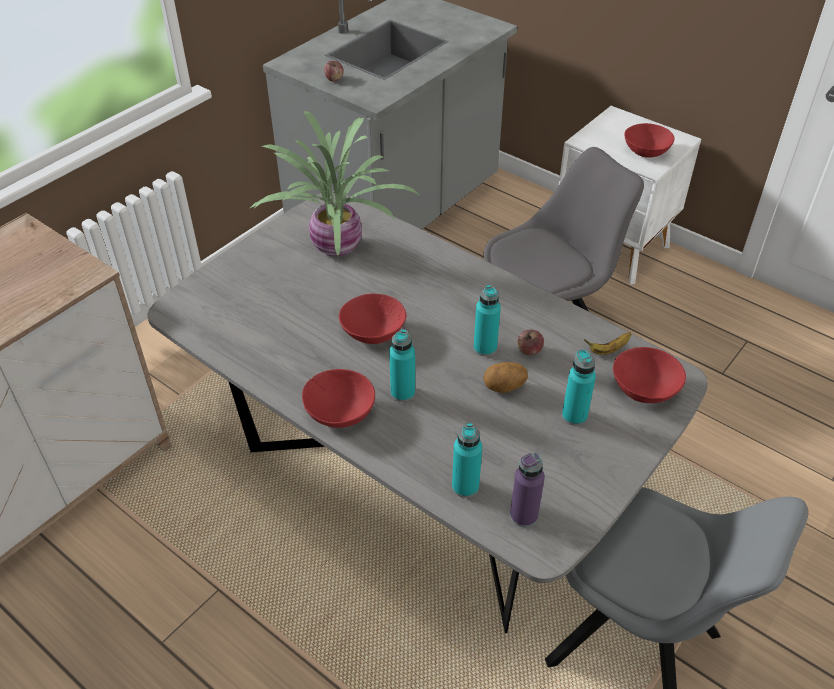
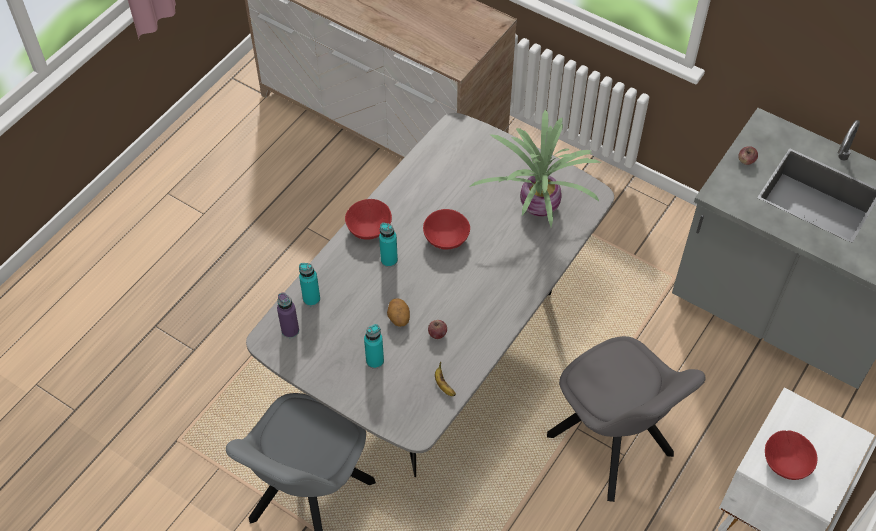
camera: 85 degrees right, 10 degrees up
(485, 348) = (437, 306): turquoise bottle -> none
(644, 388) = (405, 406): red bowl -> none

